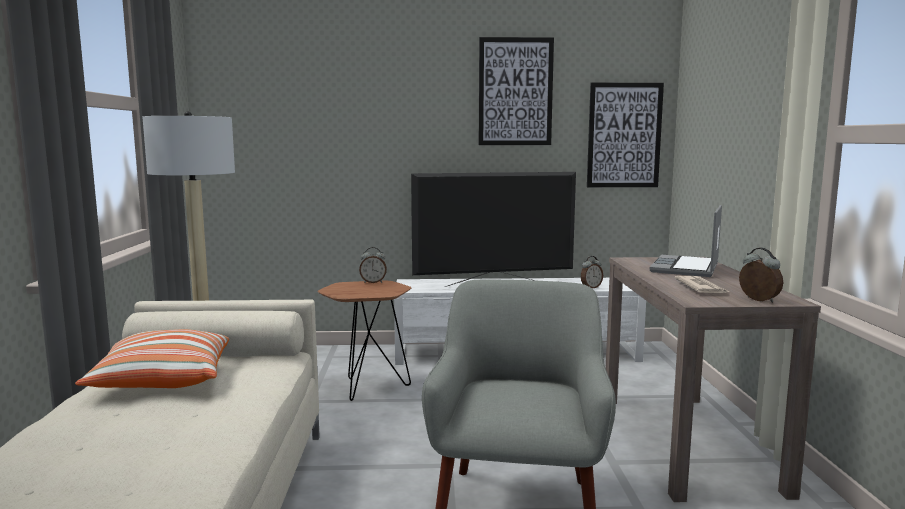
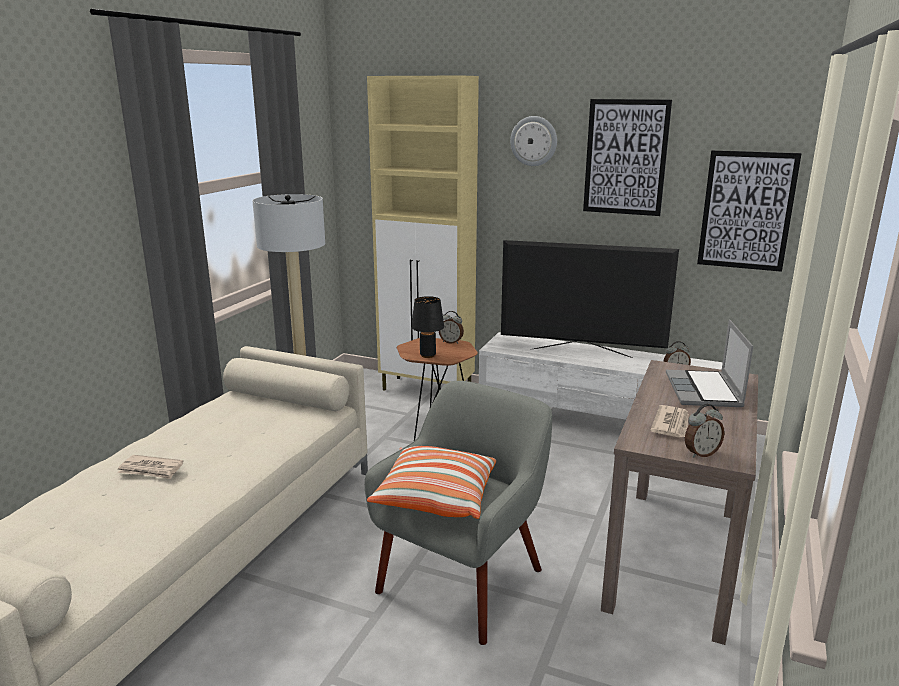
camera: 25 degrees right, 10 degrees up
(92, 447) = (151, 469): none -> newspaper
(162, 381) = (231, 420): pillow -> pillow (435, 498)
(324, 354) = (427, 390): none -> beige cabinet
(362, 293) = (428, 355): none -> black table lamp
(424, 79) = (534, 141): none -> wall clock
(686, 268) = (704, 391): laptop -> laptop turned 45 degrees counterclockwise
(758, 300) = (701, 453): alarm clock -> alarm clock turned 75 degrees clockwise

